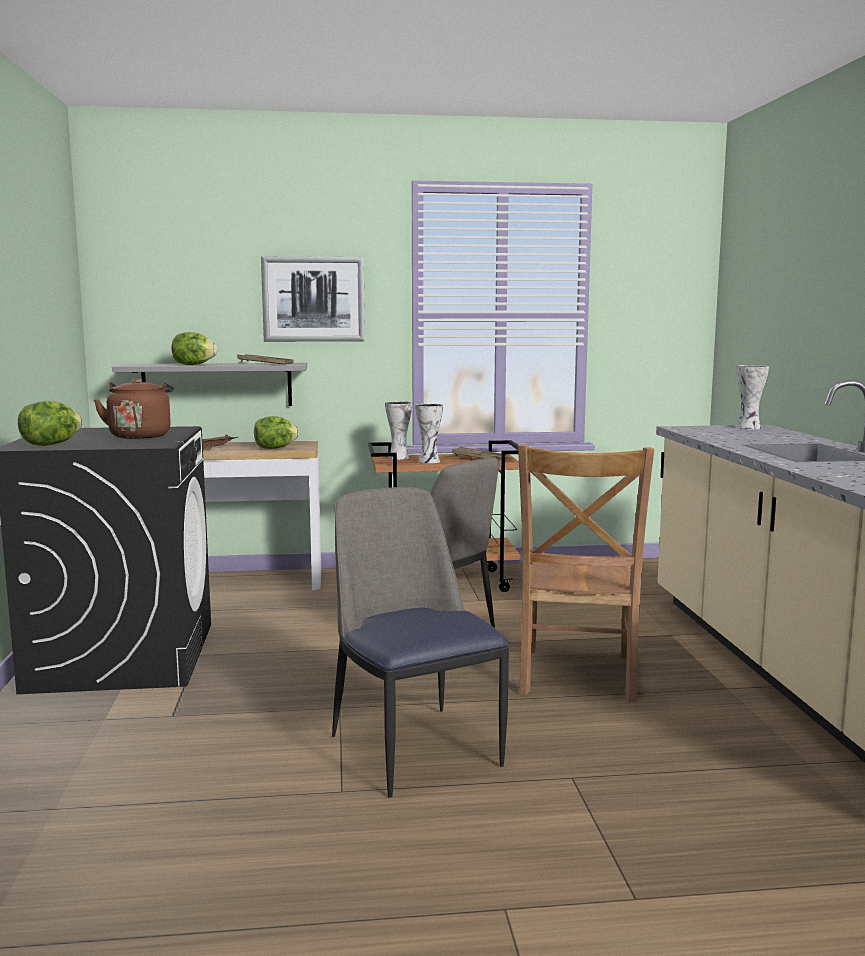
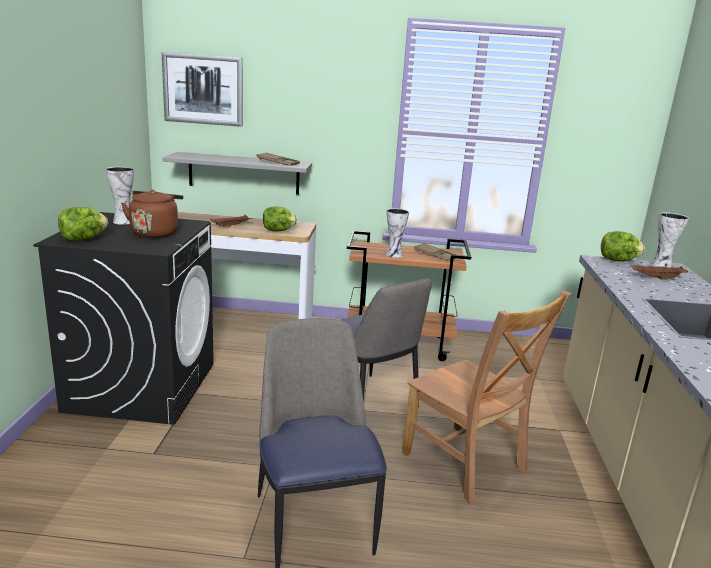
camera: 10 degrees right, 10 degrees up
(193, 365) = (222, 160): lettuce -> lettuce (617, 260)
(313, 299) = (320, 112): picture -> picture (203, 89)
(398, 457) = (372, 246): vase -> vase (123, 221)
(576, 677) = (467, 464): brown chair -> brown chair turned 60 degrees counterclockwise
(749, 434) = (656, 278): none -> brown tray

